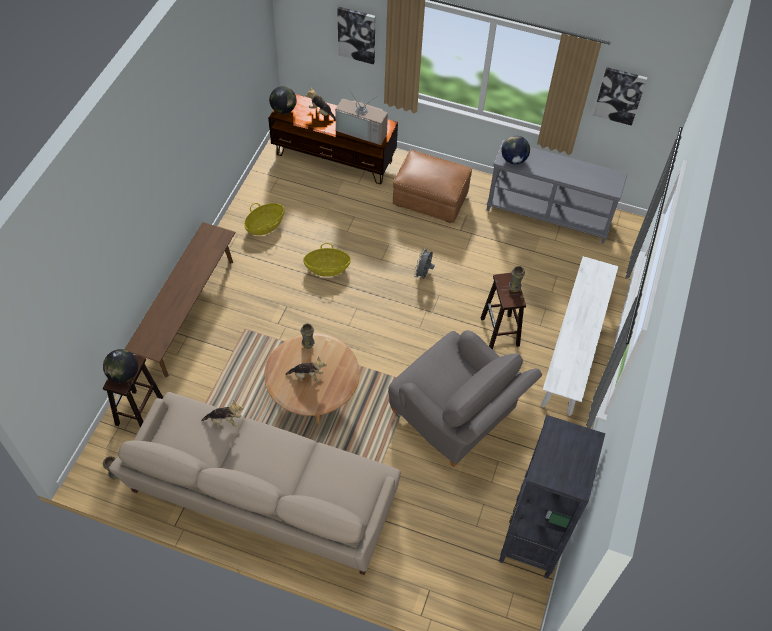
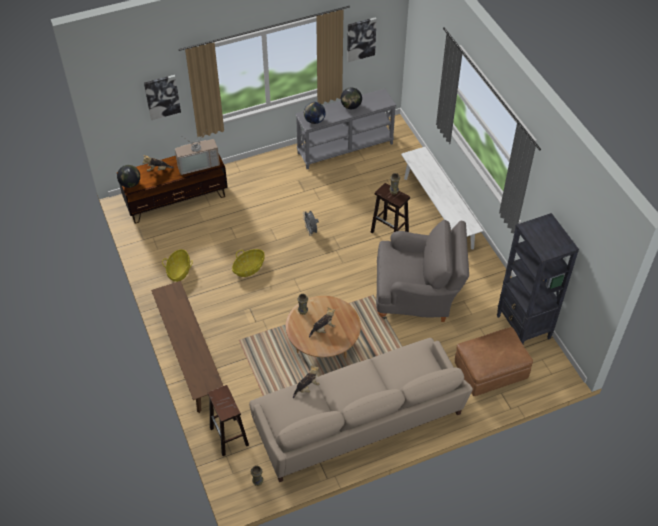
camera: 40 degrees left, 5 degrees down
(124, 374) = (225, 404): globe -> globe (351, 106)
(430, 200) = (266, 185): brown ottoman -> brown ottoman (490, 372)

